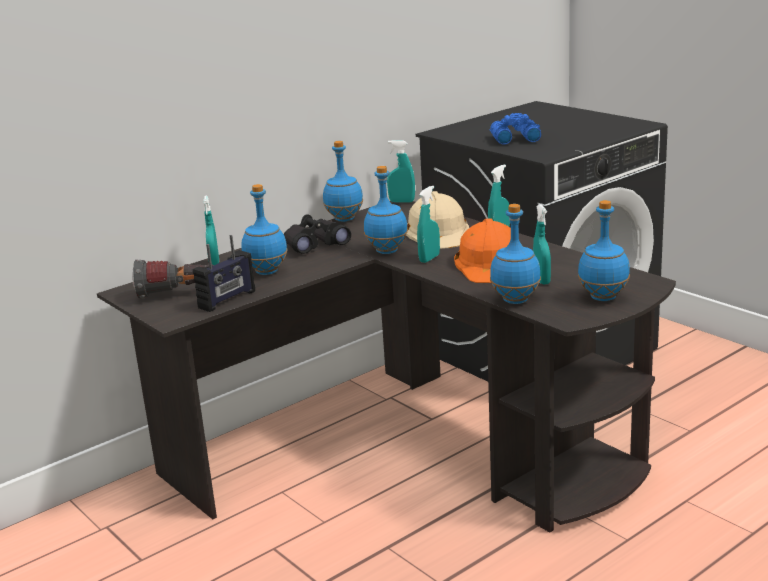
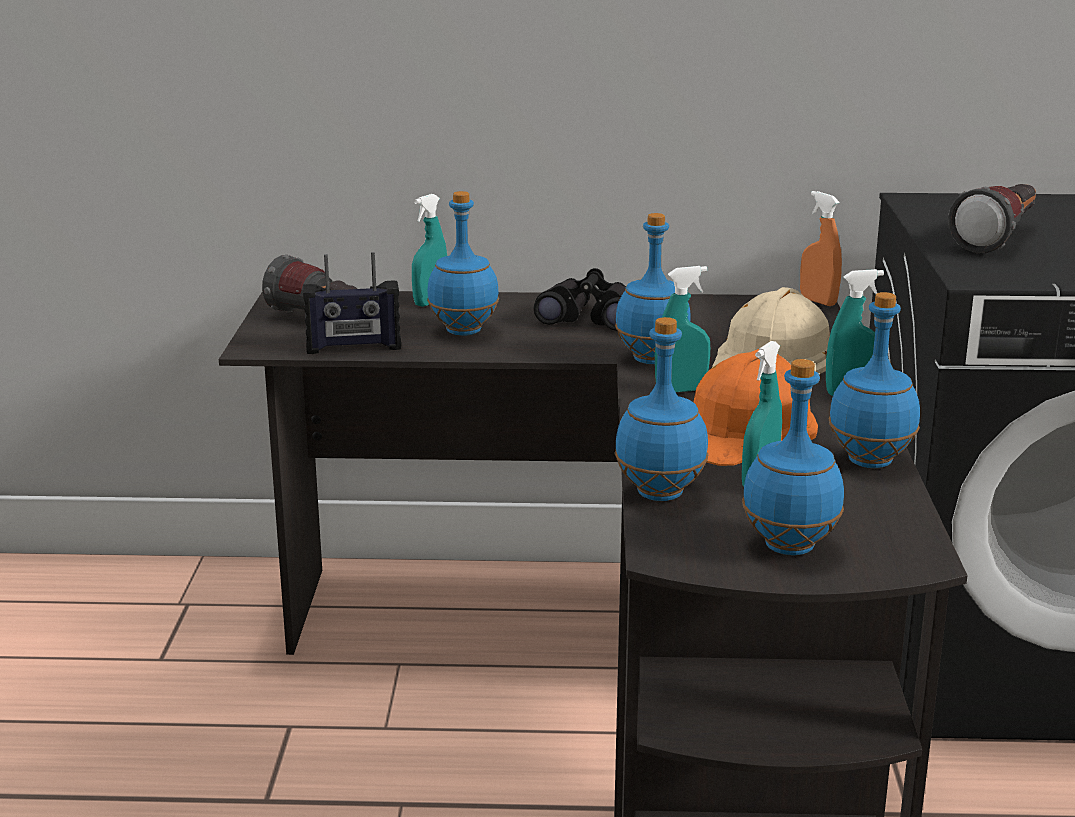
camera: 40 degrees right, 0 degrees up
(344, 219) = (694, 299): blue bottle -> blue bottle (869, 461)
(402, 201) = (818, 301): turquoise spray bottle -> orange spray bottle
(514, 139) = (999, 239): blue binoculars -> flashlight

